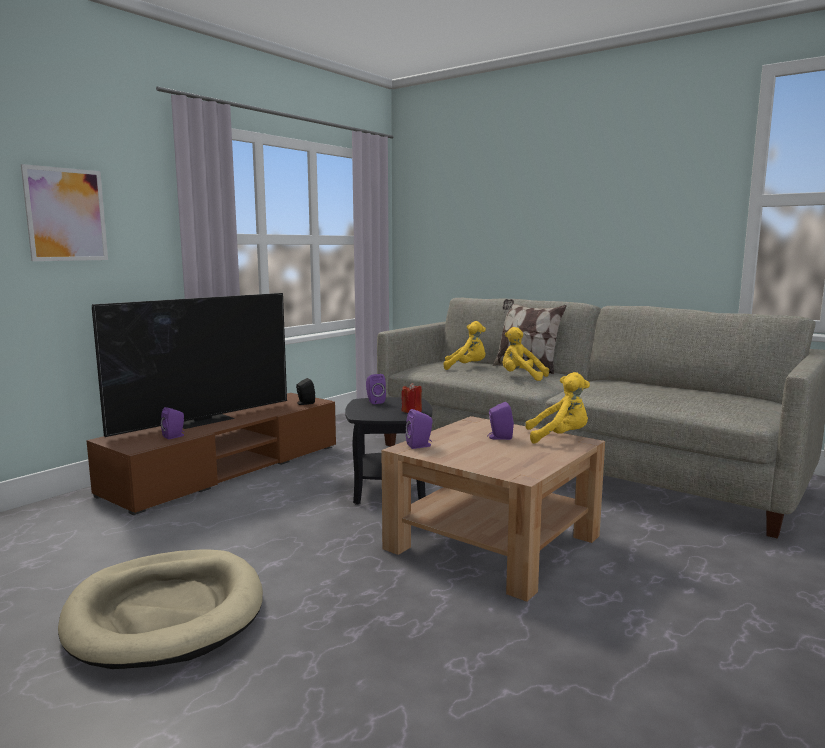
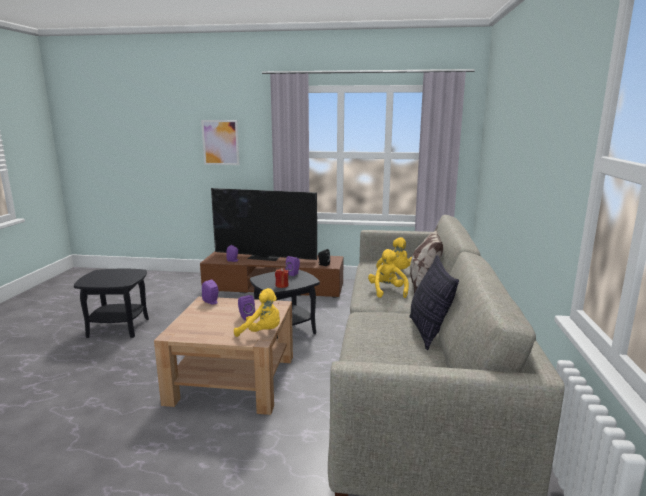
camera: 60 degrees right, 5 degrees up
(166, 613) = (118, 328): beige dog bed -> black side table
(559, 437) = (262, 332): yellow plush toy -> yellow plush toy turned 45 degrees counterclockwise
(641, 384) = (428, 332): none -> pillow

